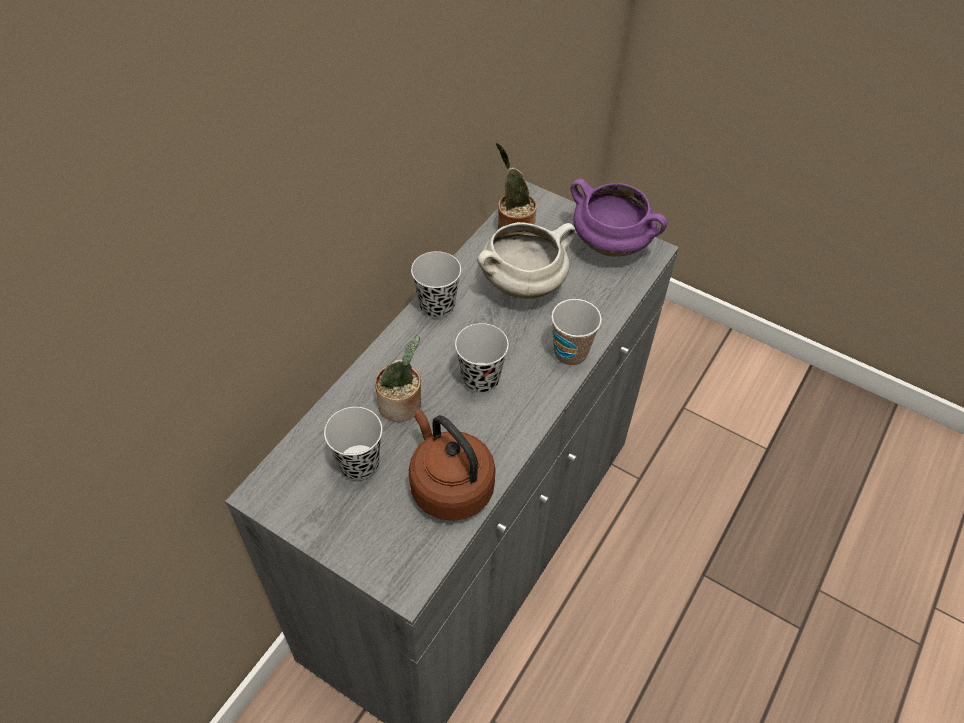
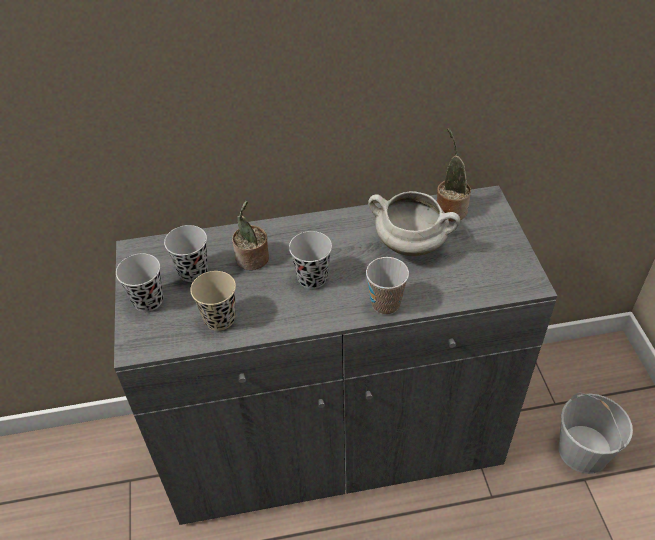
camera: 50 degrees right, 5 degrees down
(437, 306) = (342, 222): black cup -> black cup (148, 301)
(449, 486) = (219, 319): brown kettle -> beige cup
(612, 244) = (507, 261): purple cooking pot -> none
(662, 386) = (584, 451): none -> white bucket

